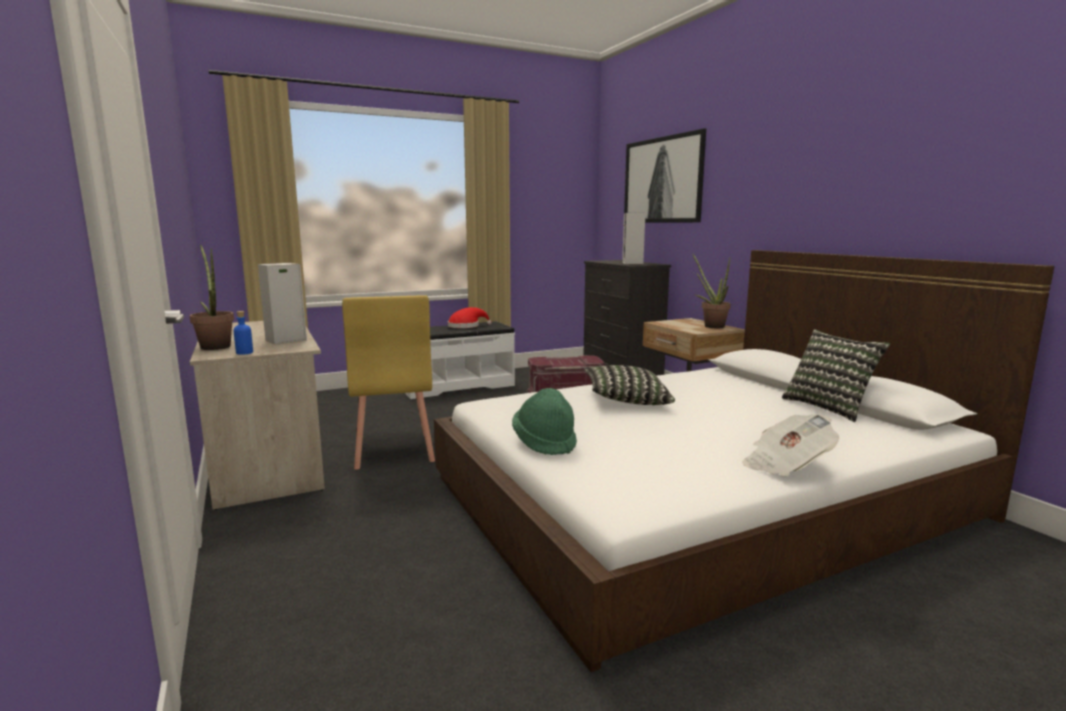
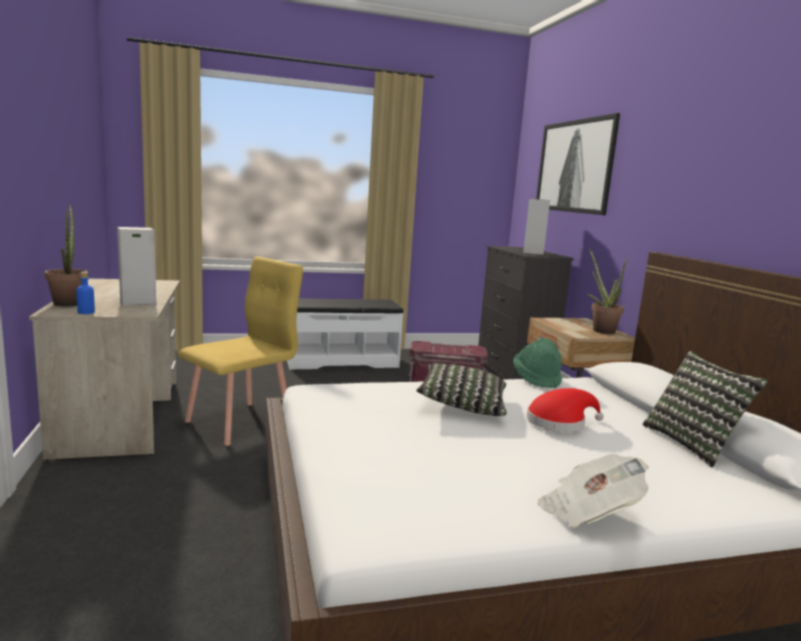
camera: 10 degrees right, 0 degrees up
(393, 451) = (240, 422): yellow chair -> yellow chair turned 135 degrees counterclockwise
(466, 326) = (356, 302): red hat -> red hat (559, 422)
(545, 443) = (340, 443): green hat -> green hat (536, 379)

